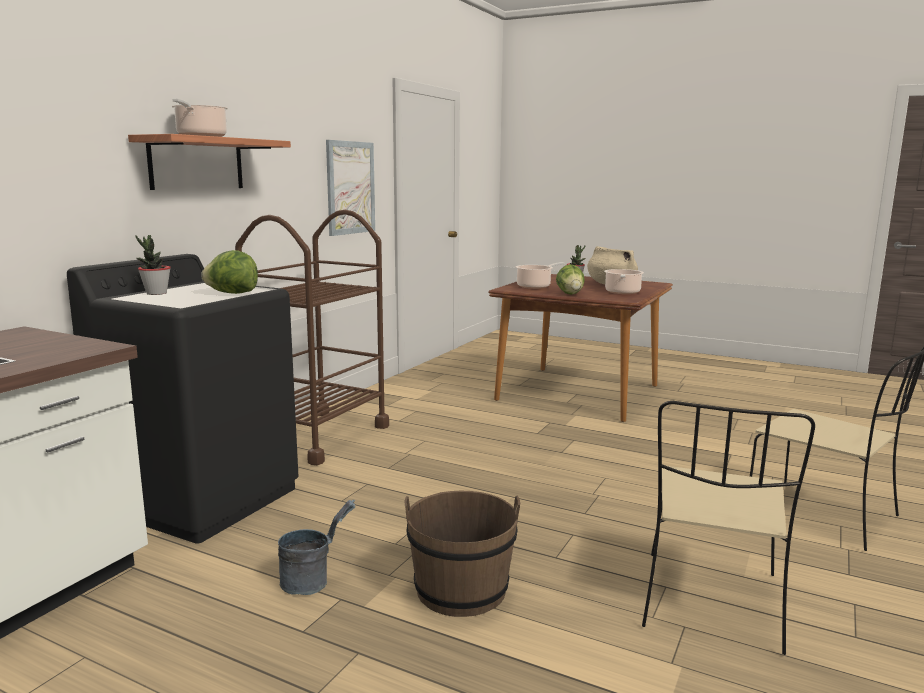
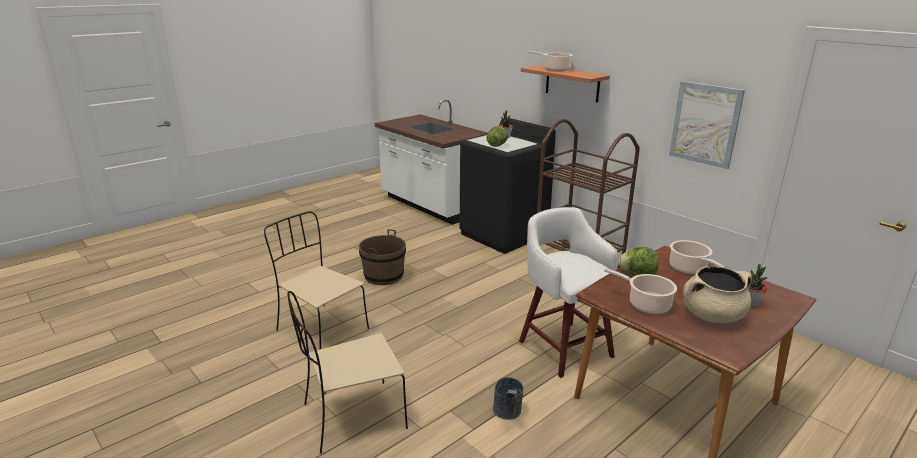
camera: 110 degrees right, 10 degrees up
(313, 581) = (415, 251): grey bucket -> grey bucket (507, 414)
(544, 431) = (563, 347): none -> white stool

